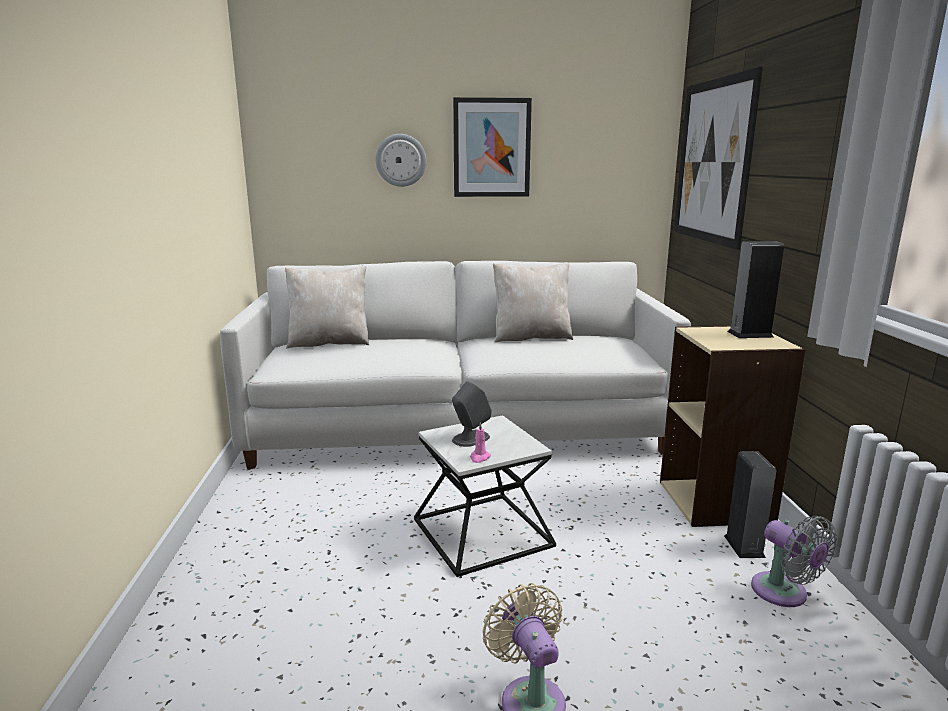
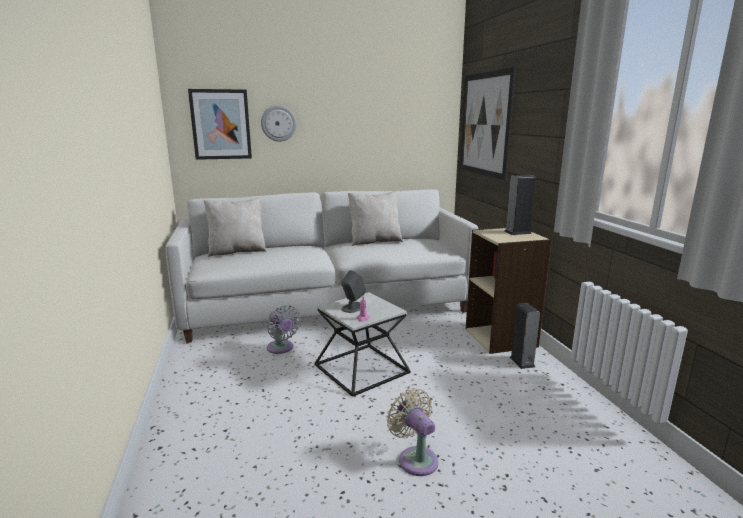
camera: 10 degrees left, 0 degrees up
(491, 148) = (340, 115): picture -> picture (221, 124)
(784, 593) = (549, 386): grey fan -> grey fan (281, 348)

